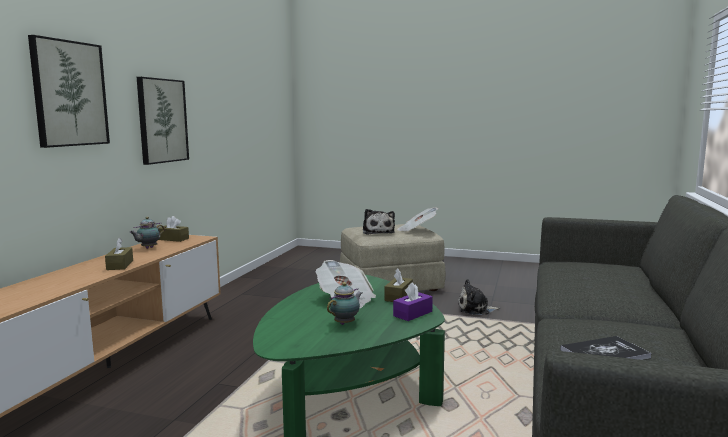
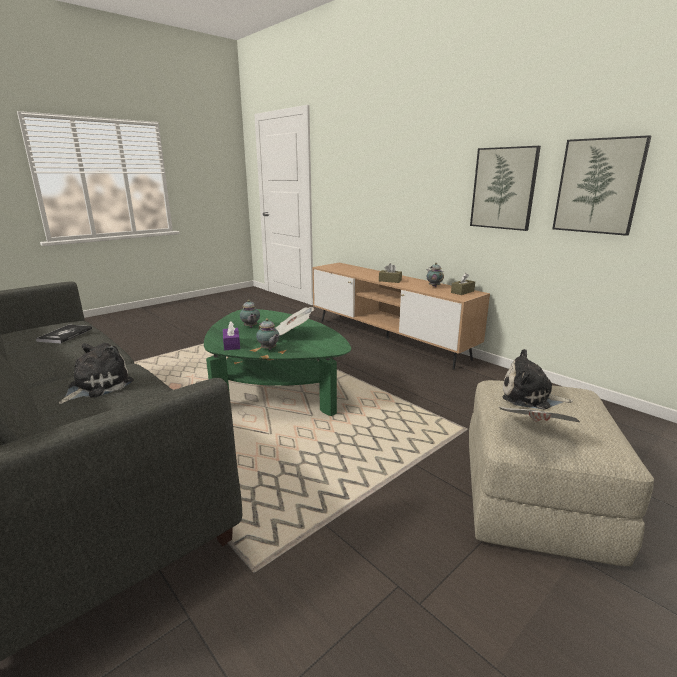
camera: 120 degrees right, 10 degrees up
(69, 93) = (420, 167): picture -> picture (598, 186)
(398, 296) = (269, 349): brown tissue box -> teapot
(475, 309) = (369, 535): plush toy -> plush toy (97, 386)

